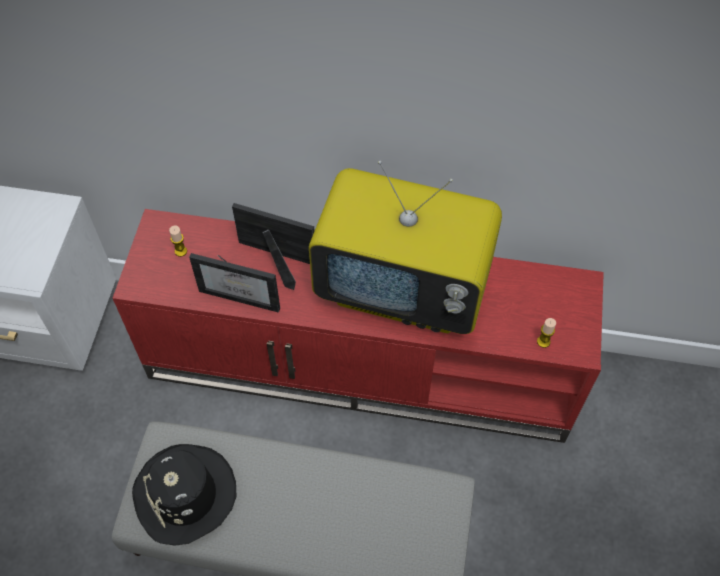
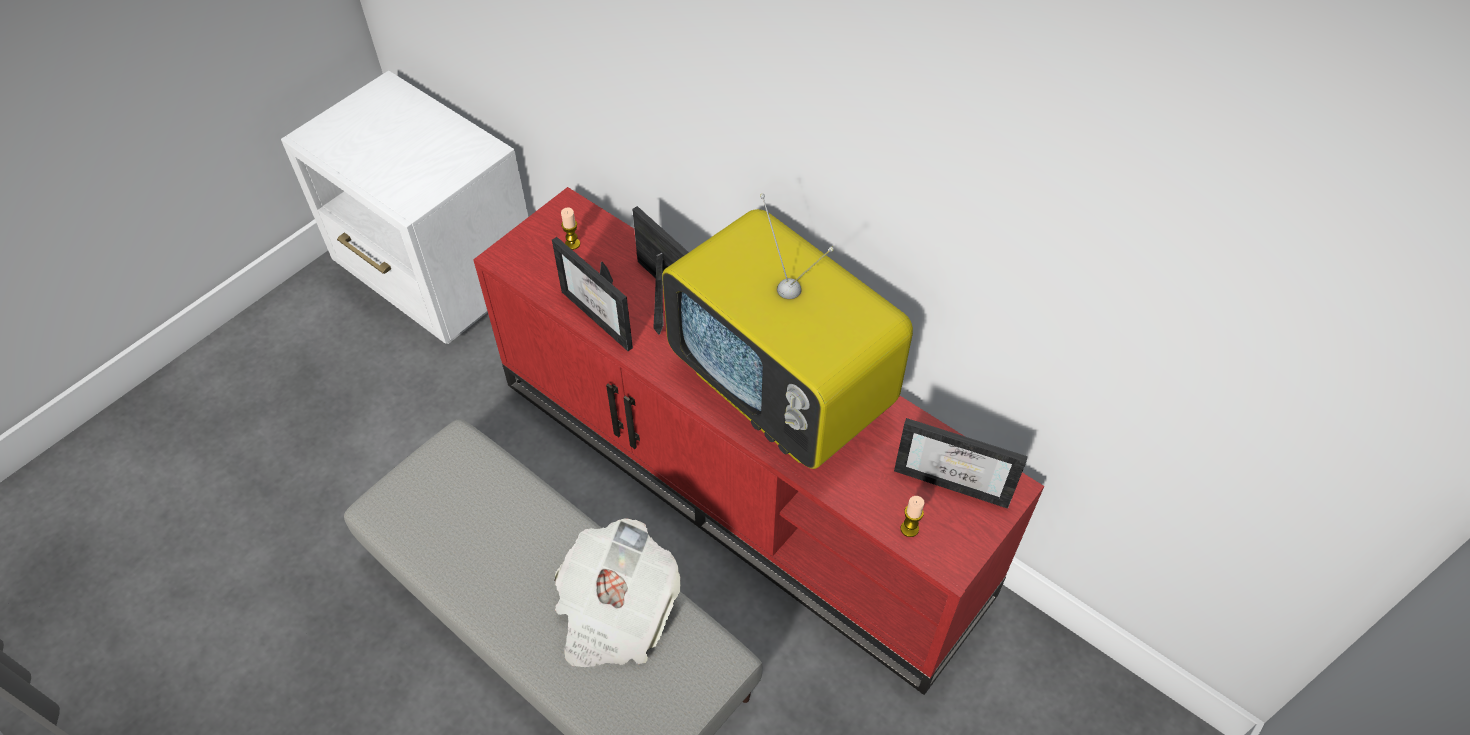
camera: 30 degrees right, 5 degrees down
(185, 495) = (439, 509): black hat -> none
(361, 499) = (614, 613): none -> newspaper
(549, 293) = (956, 478): none -> picture frame

